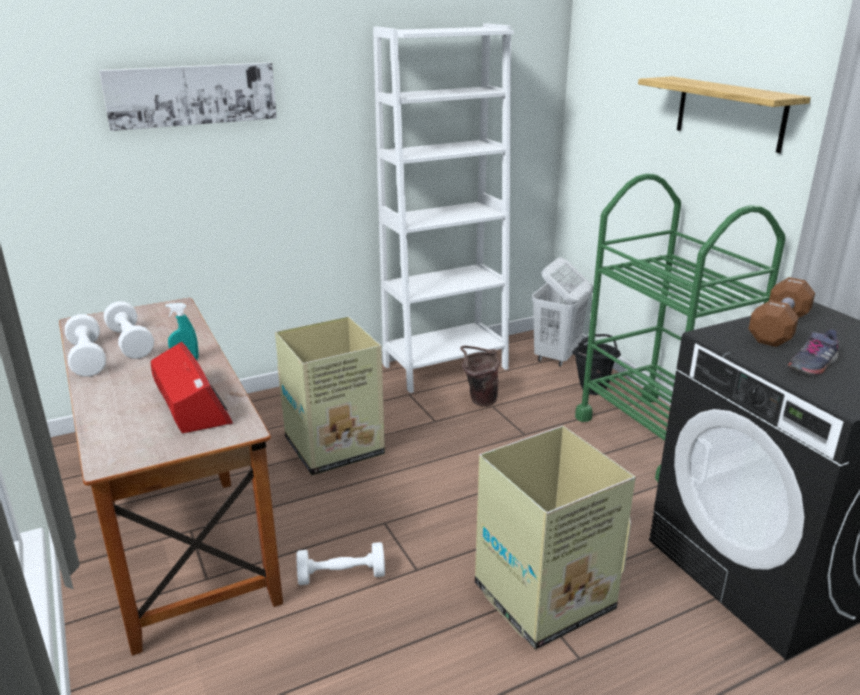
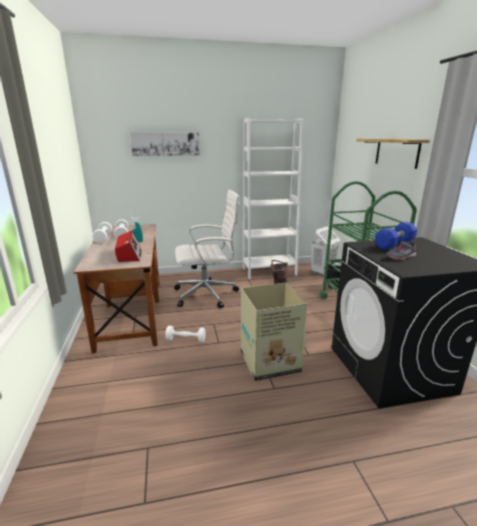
camera: 15 degrees right, 5 degrees down
(336, 446) = (207, 294): cardboard box -> white office chair
(778, 328) = (394, 244): brown dumbbell -> blue dumbbell

